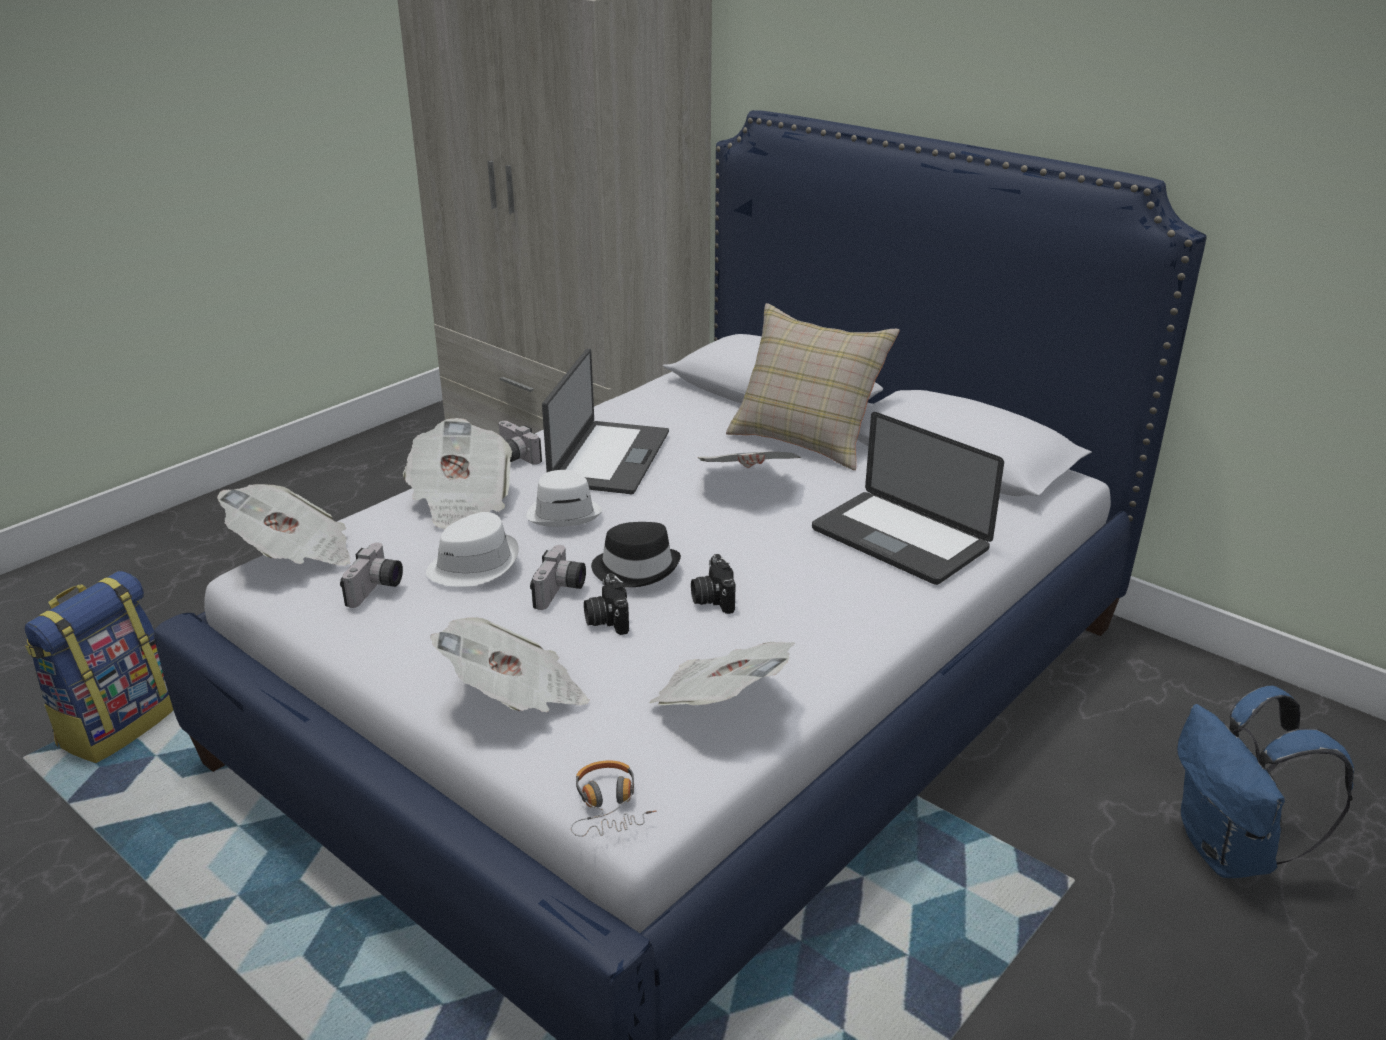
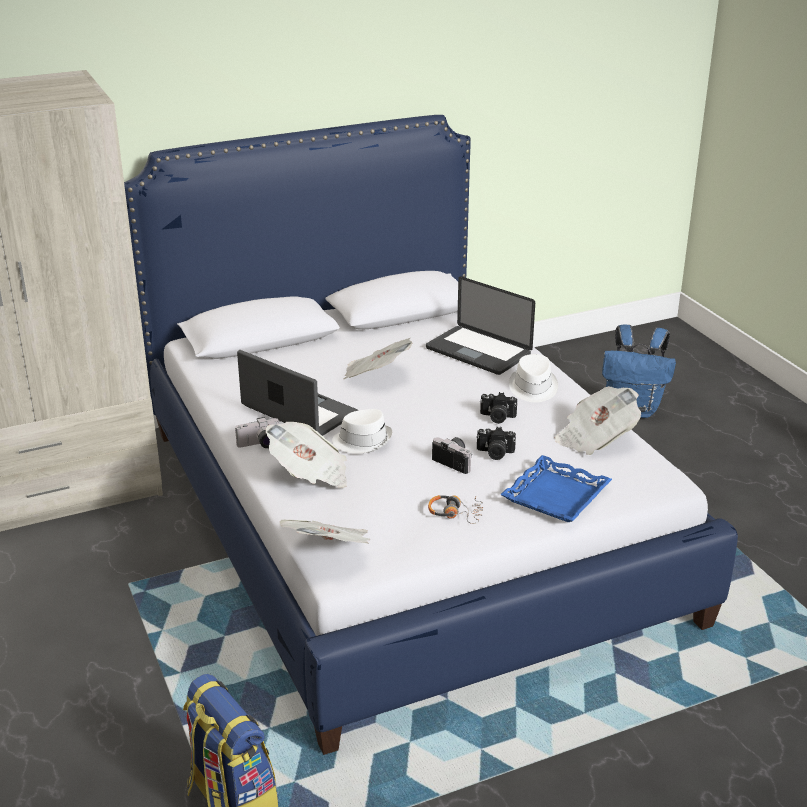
camera: 65 degrees left, 0 degrees up
(377, 590) = (407, 523): camera -> none
(473, 564) = (404, 482): white hat -> white hat (532, 388)
(516, 697) = (555, 496): newspaper -> blue tray
(608, 807) = (661, 487): headphones -> headphones (455, 513)
(636, 568) = (449, 432): black hat -> none
(806, 438) = (336, 344): beige pillow -> none
(899, 539) = (478, 352): laptop -> laptop turned 60 degrees clockwise

